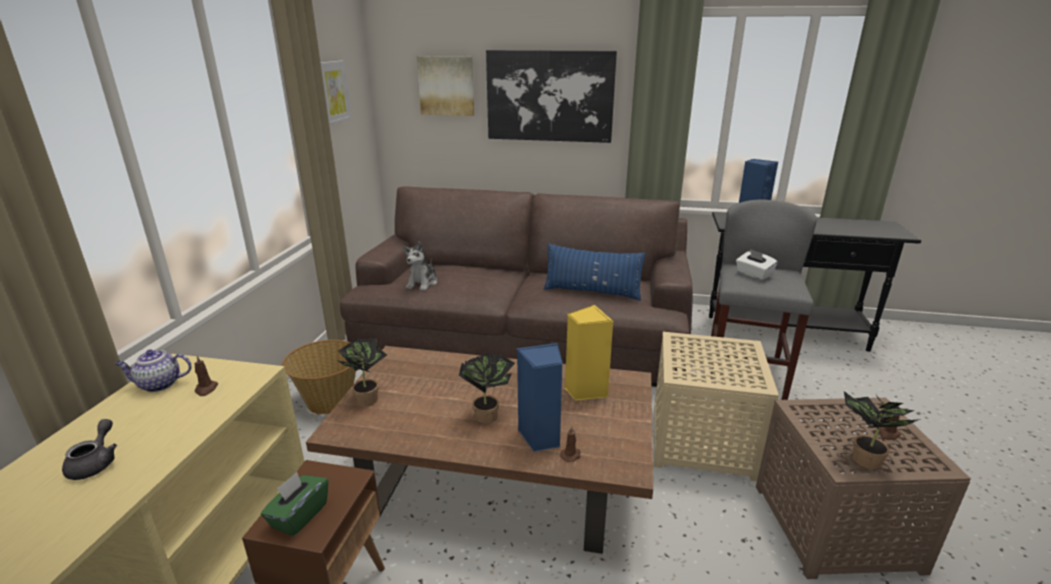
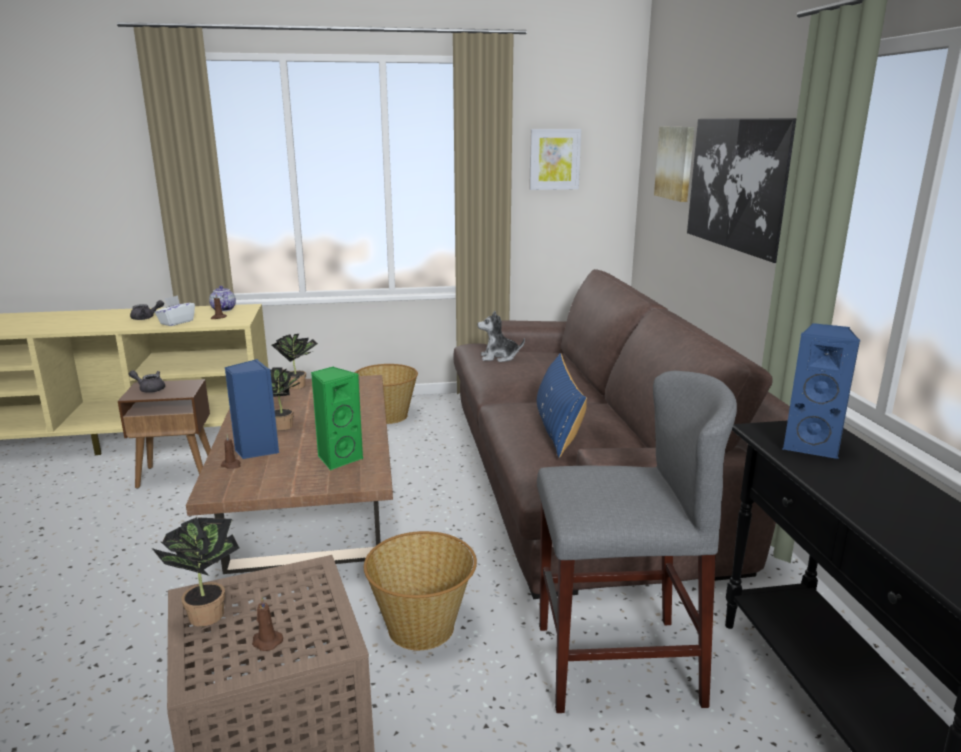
camera: 70 degrees right, 5 degrees down
(299, 516) = (149, 389): green tissue box -> grey teapot
(584, 390) = (338, 459): yellow speaker -> green speaker
(703, 440) = (422, 627): beige side table -> basket
(753, 274) = (609, 480): white tissue box -> white tissue box (176, 322)

